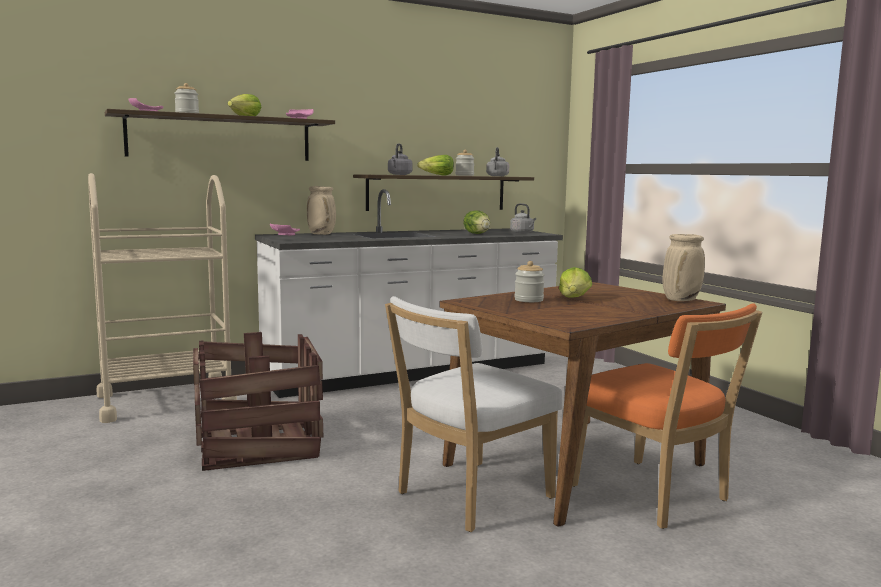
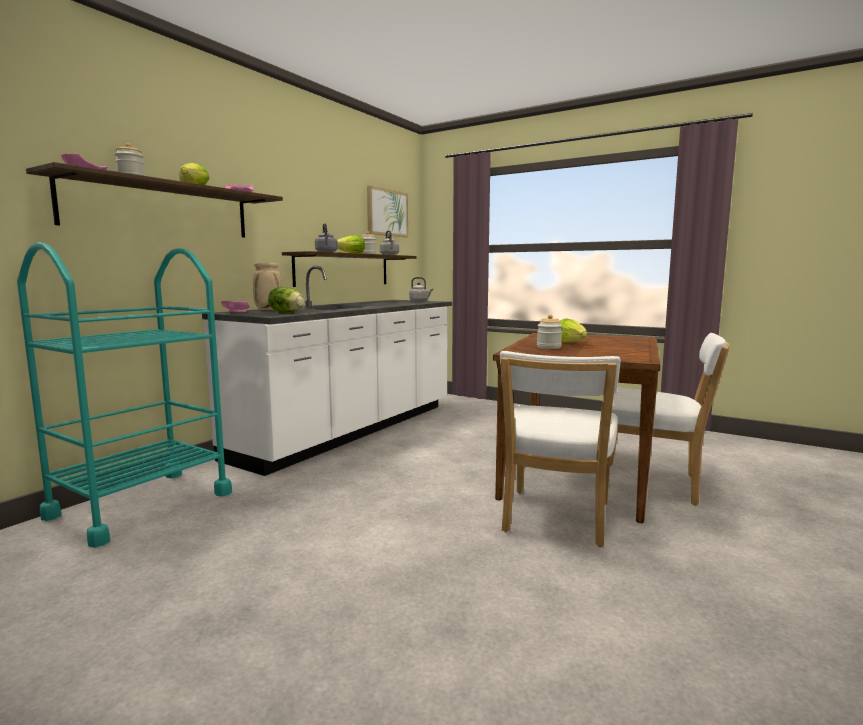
camera: 30 degrees left, 0 degrees up
(166, 400) = (141, 505): beige cart -> turquoise cart
(258, 444) = (313, 524): crate -> none
(477, 234) = (393, 303): lettuce -> lettuce (287, 313)
(509, 125) = (387, 212): none -> picture
(654, 496) = (655, 484): orange chair -> white chair
(681, 300) = (628, 338): beige vase -> none

